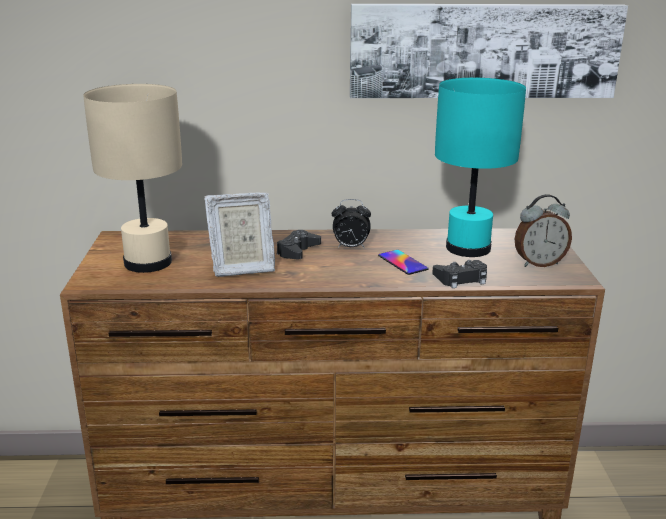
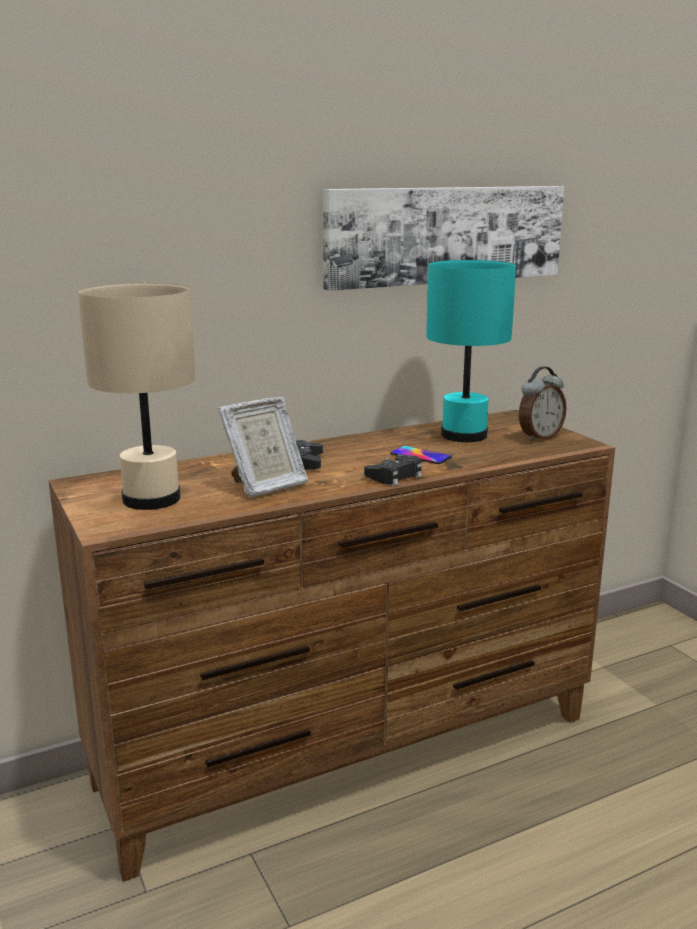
camera: 25 degrees left, 5 degrees down
(350, 247) = (354, 451): alarm clock -> none
(461, 279) = (491, 459): black game controller -> black game controller (395, 476)

